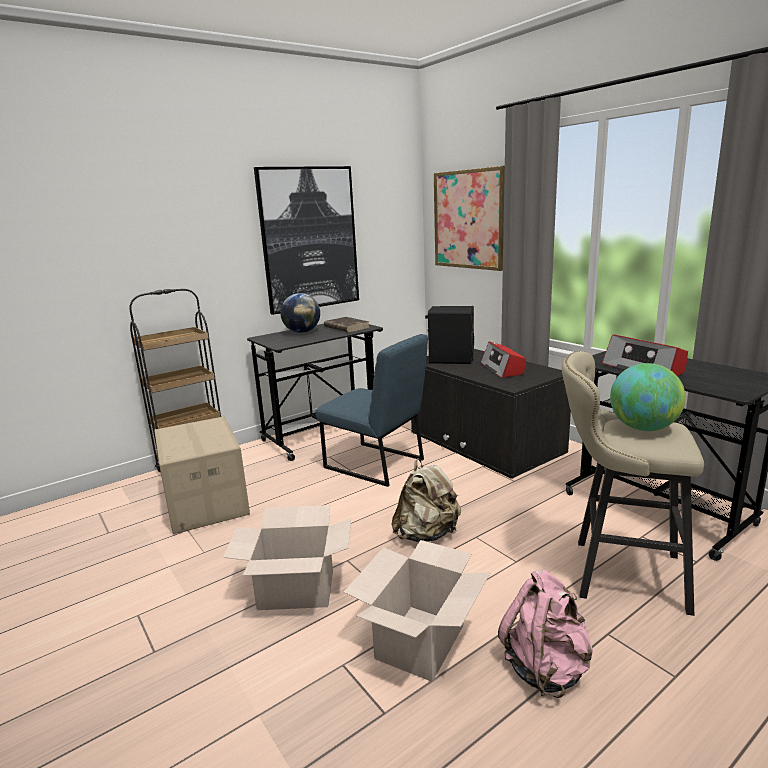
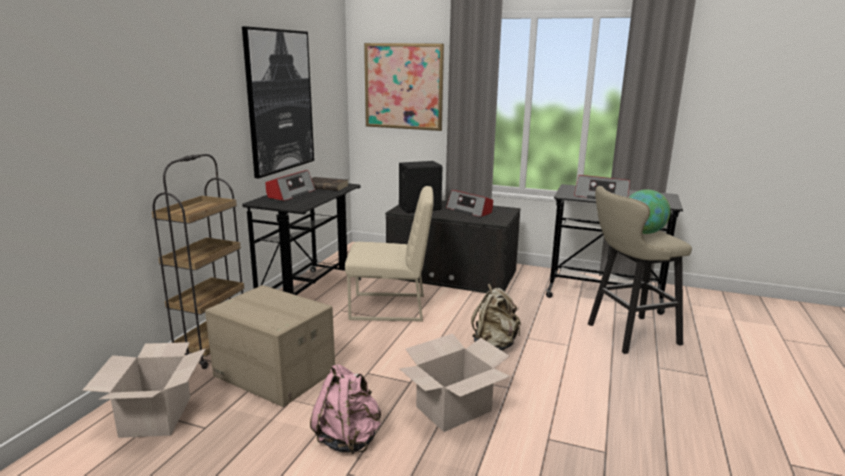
camera: 35 degrees left, 0 degrees up
(302, 332) = (290, 194): globe -> radio
(376, 464) = (390, 307): blue chair -> beige chair
(420, 642) = (575, 408): cardboard box -> cardboard box (156, 416)
(546, 668) = (652, 395): pink backpack -> pink backpack (348, 438)

